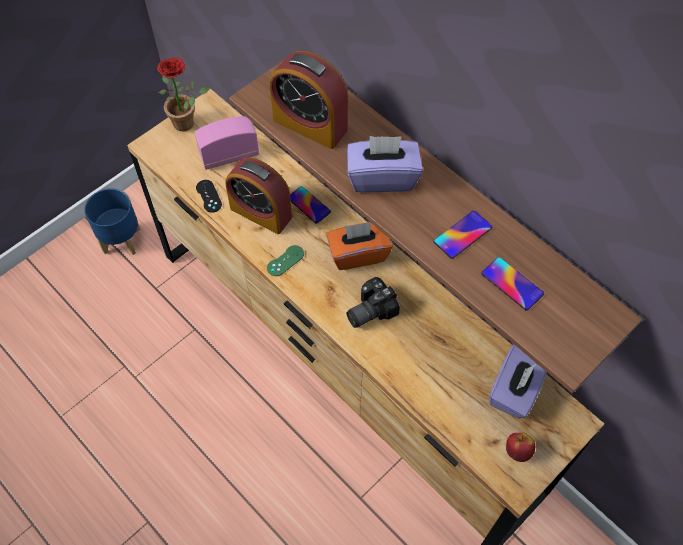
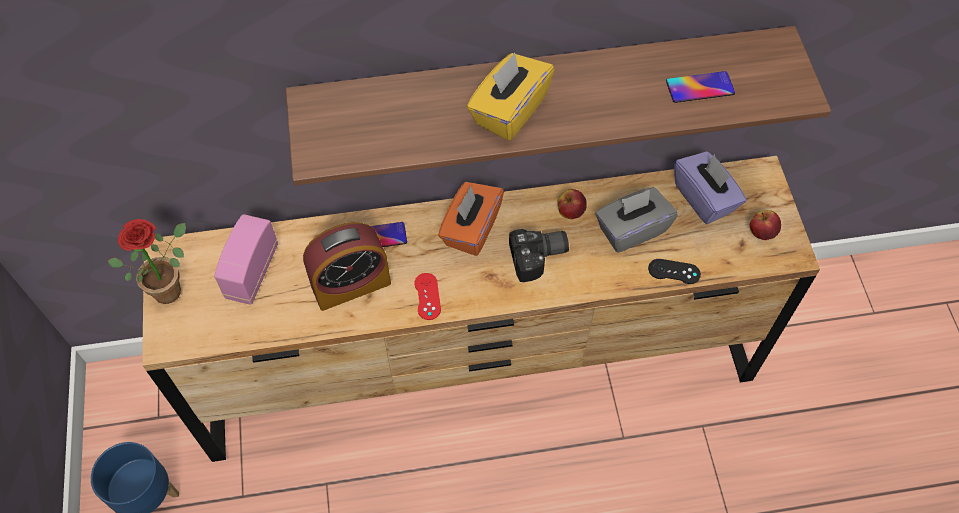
camera: 55 degrees left, 0 degrees up
(208, 196) = (287, 321): black game controller -> black game controller (674, 271)
(285, 261) = (427, 296): green game controller -> red game controller
(310, 124) = (394, 131): alarm clock -> none
(368, 310) = (539, 258): camera -> camera turned 105 degrees counterclockwise
(382, 177) = (509, 111): purple tissue box -> yellow tissue box
(424, 307) = (570, 212): none -> apple
(442, 356) = (631, 230): none -> grey tissue box
(463, 234) = (622, 90): phone -> none

